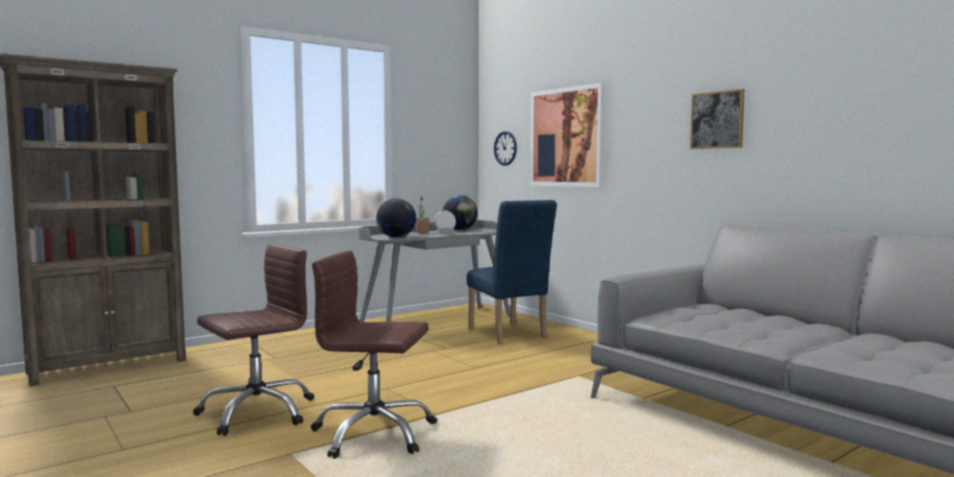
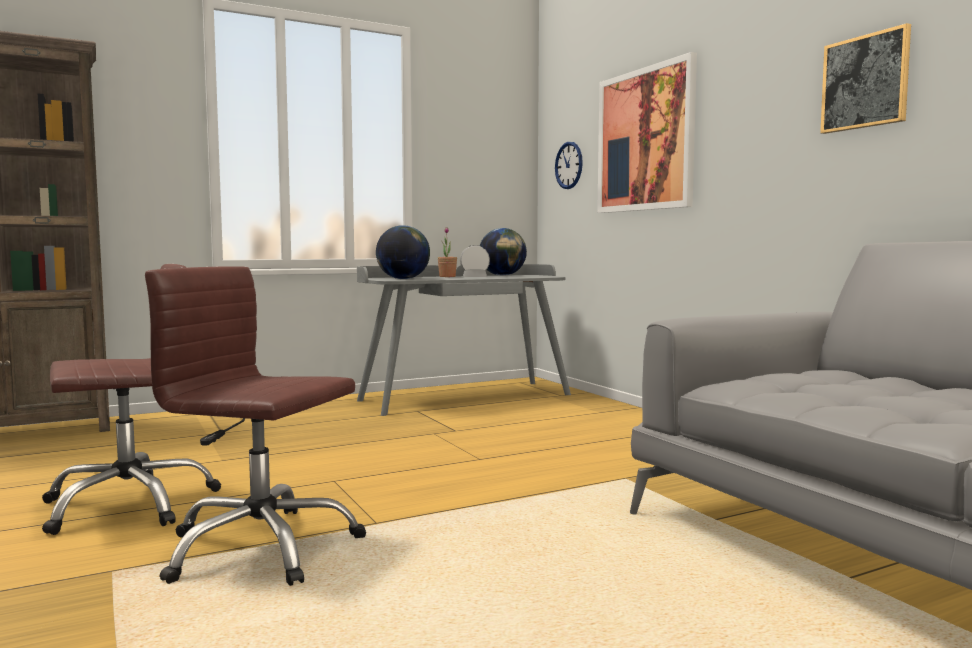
camera: 10 degrees right, 0 degrees up
(509, 334) = (554, 417): blue chair -> none

